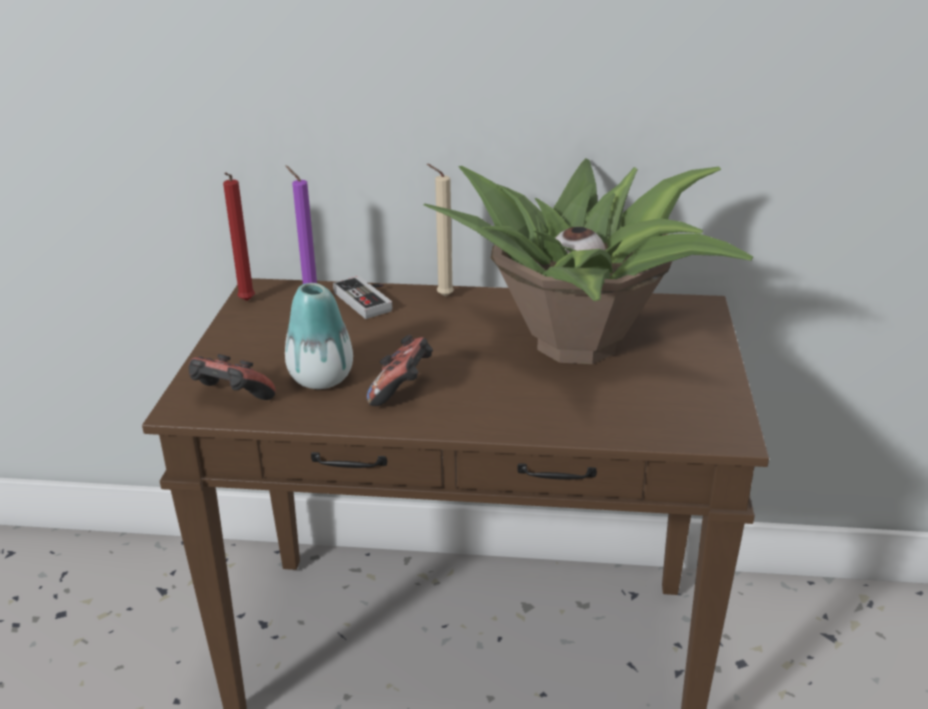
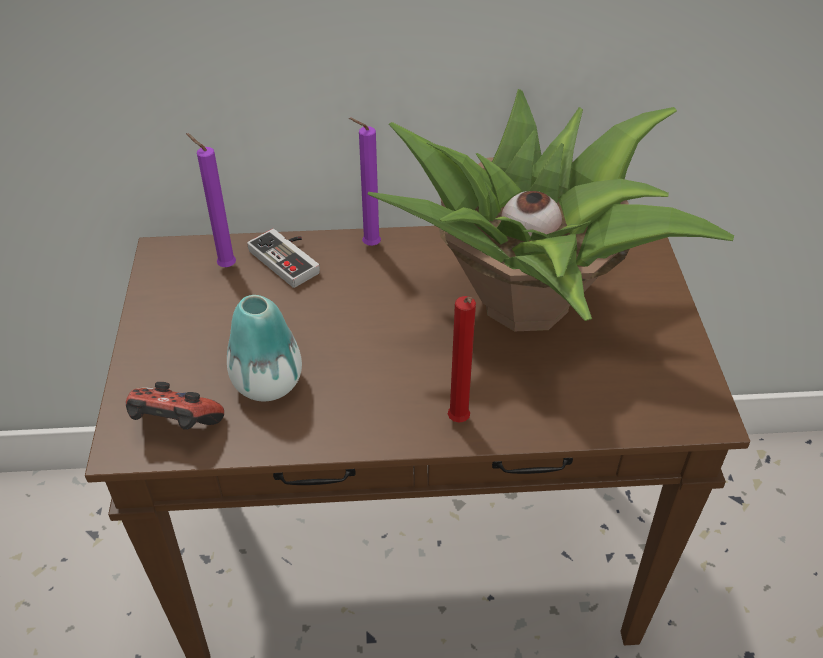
camera: 10 degrees left, 15 degrees up
(246, 302) = (154, 275): red candle -> red candle (458, 422)
(402, 391) = (360, 391): game controller -> none
(442, 296) = (368, 246): beige candle -> purple candle

